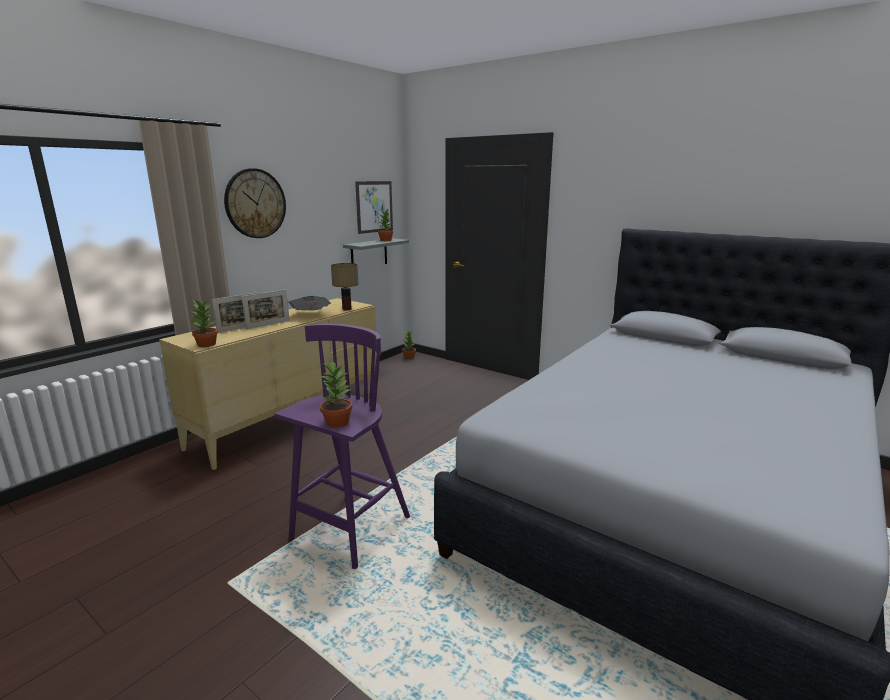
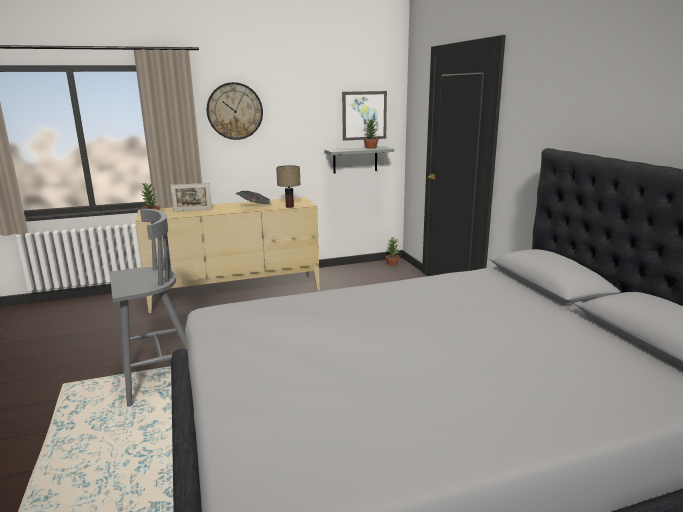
camera: 35 degrees right, 0 degrees up
(268, 324) = (213, 210): picture frame -> none
(337, 422) = (125, 286): potted plant -> none
(348, 530) = (161, 380): purple stool -> grey stool

